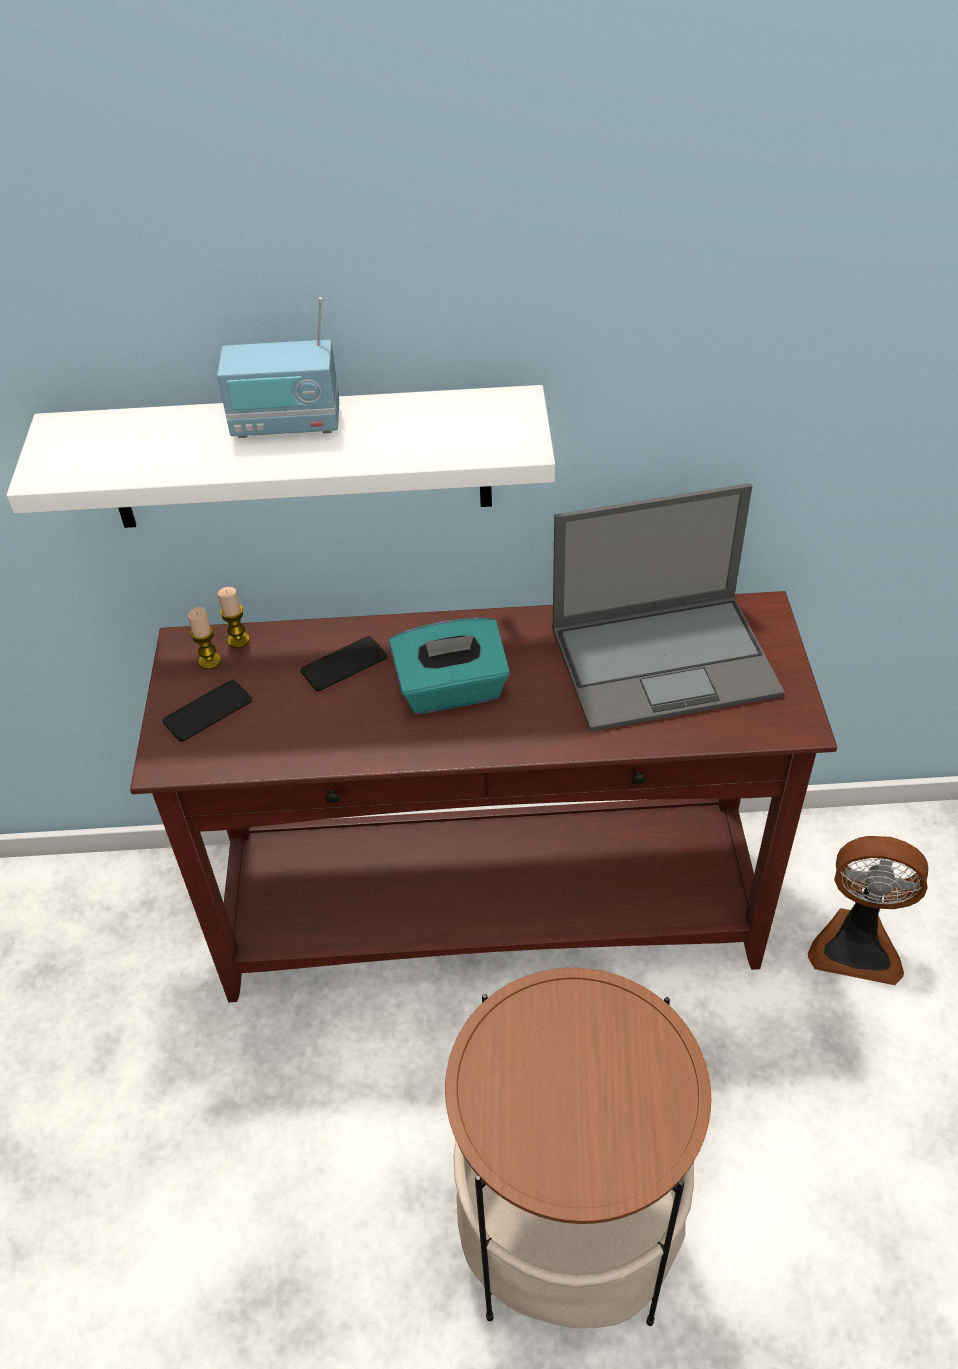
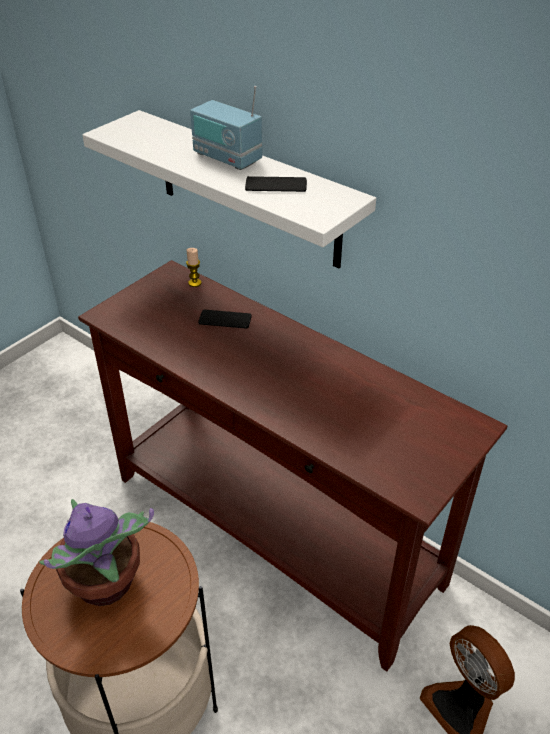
camera: 40 degrees right, 5 degrees down
(207, 711) = (145, 304): phone -> phone (276, 185)
(210, 661) = (172, 284): candle -> none
(451, 690) = (257, 361): turquoise tissue box -> none
(564, 1086) = (106, 585): none -> potted plant
(666, 660) = (385, 416): laptop -> none

